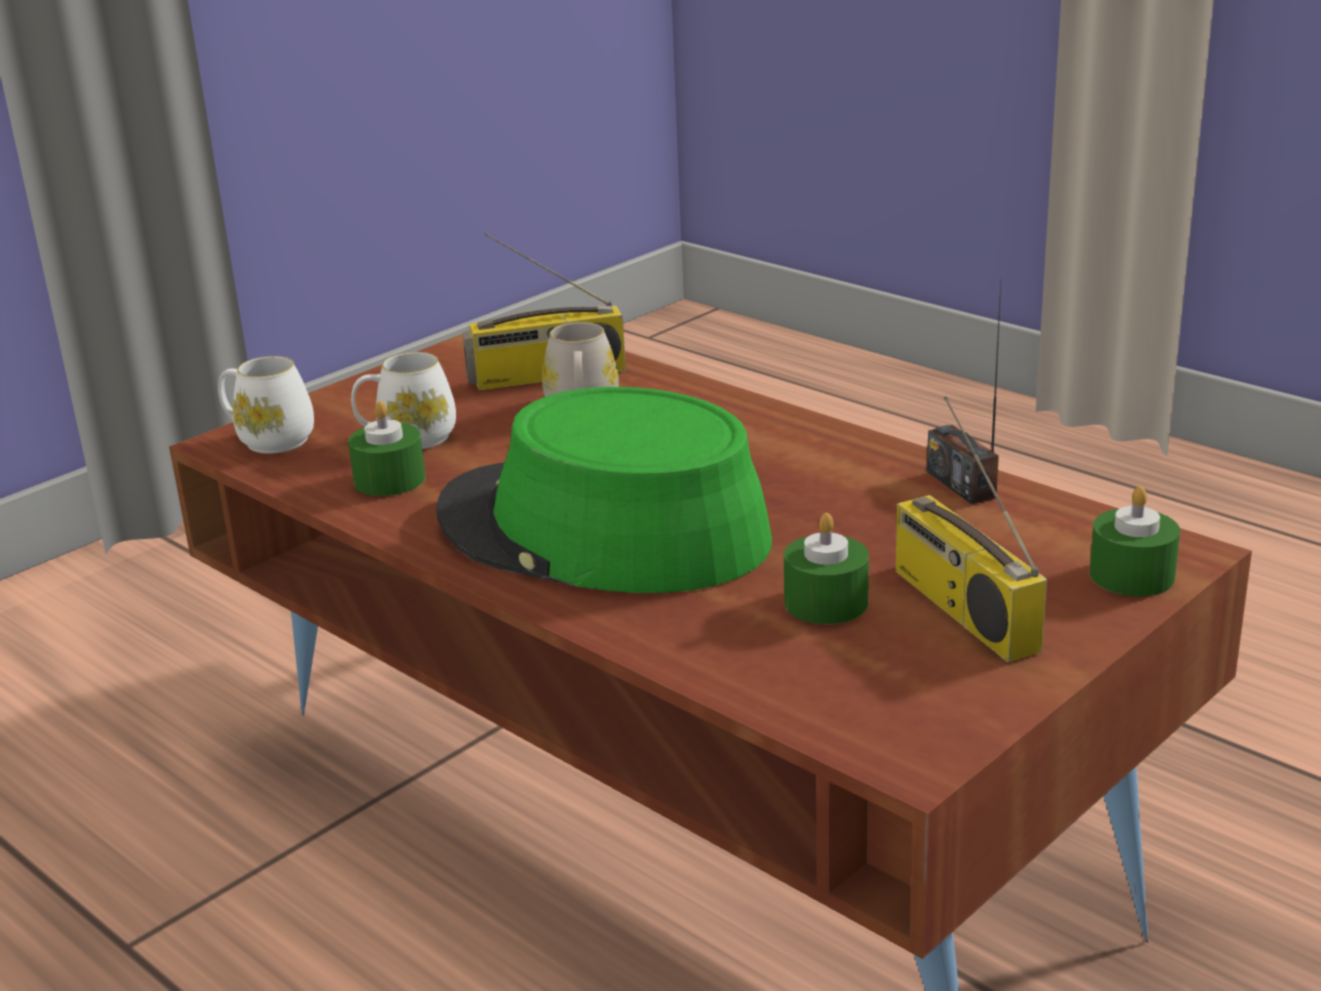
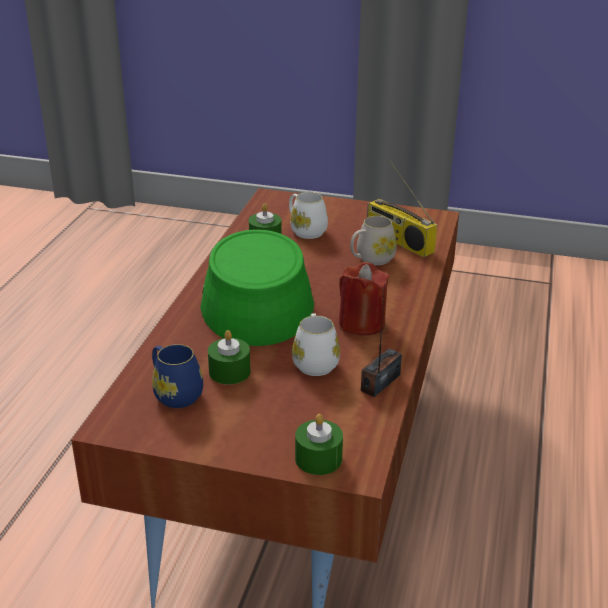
camera: 60 degrees right, 5 degrees up
(268, 439) = (279, 203): white mug -> white mug (315, 361)
(777, 460) = (362, 323): none -> red candle
(853, 669) = (174, 393): none -> blue mug
(959, 608) = (247, 410): radio -> none

